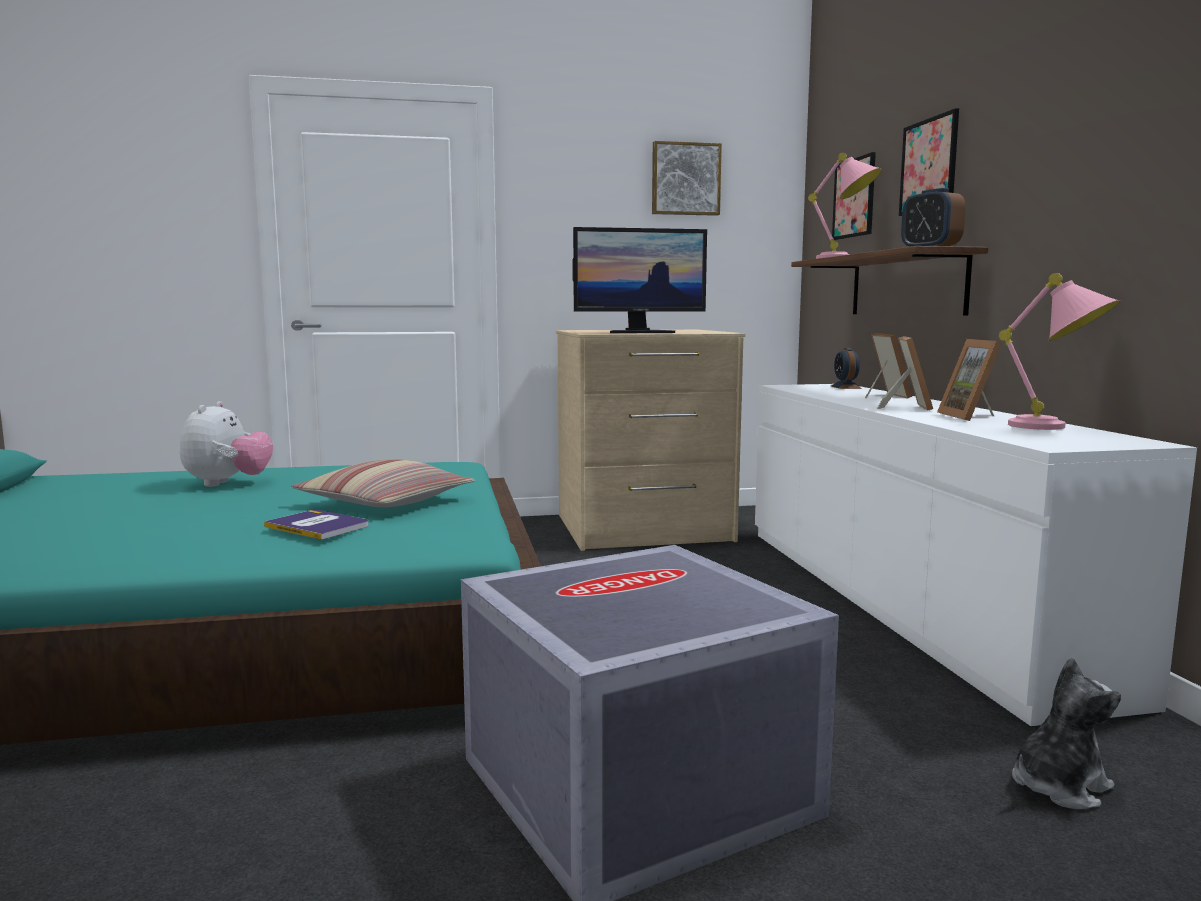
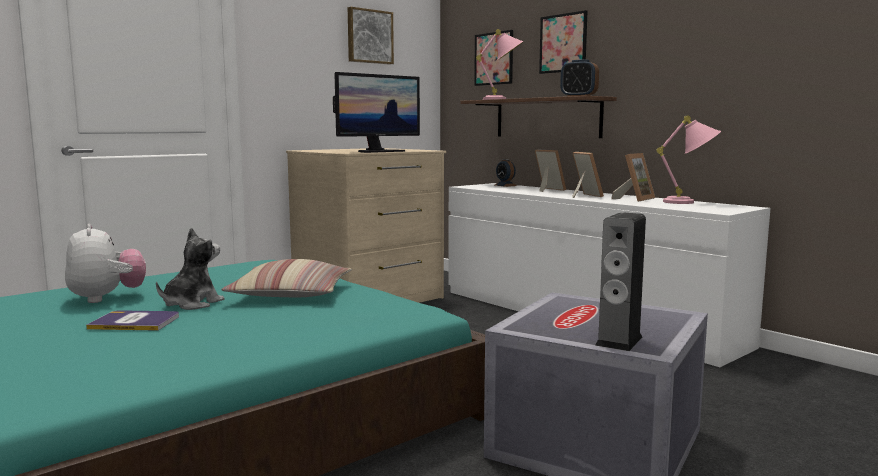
camera: 30 degrees left, 0 degrees up
(318, 526) = (295, 316): book -> book (135, 322)
(587, 628) = (619, 341): none -> speaker
(972, 417) = (634, 199): picture frame -> picture frame turned 105 degrees counterclockwise
(1058, 786) = (764, 390): plush toy -> plush toy (192, 304)

